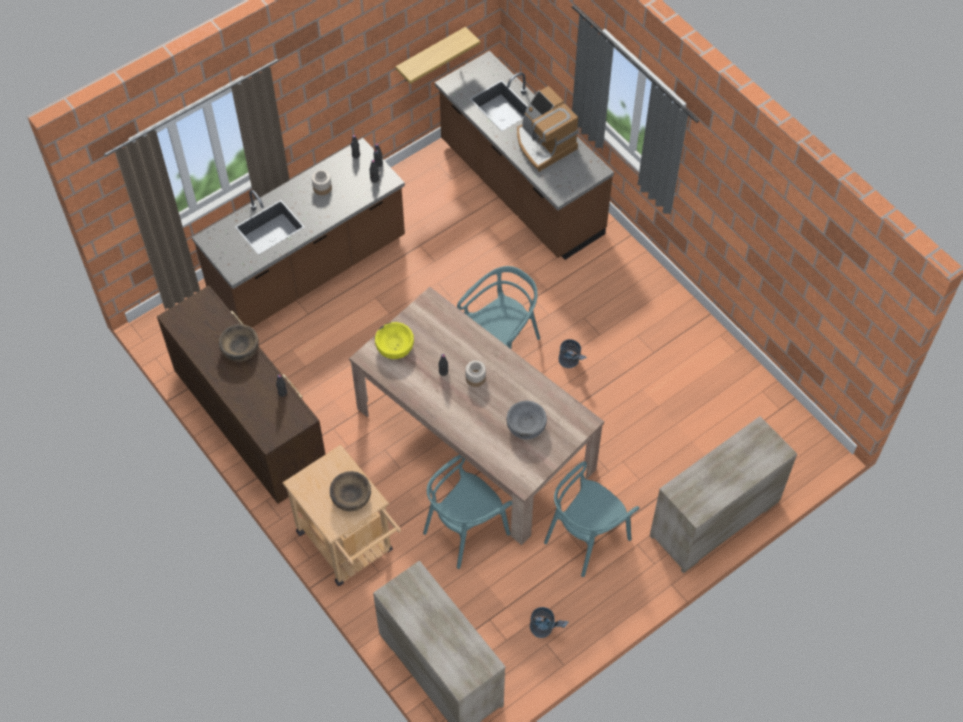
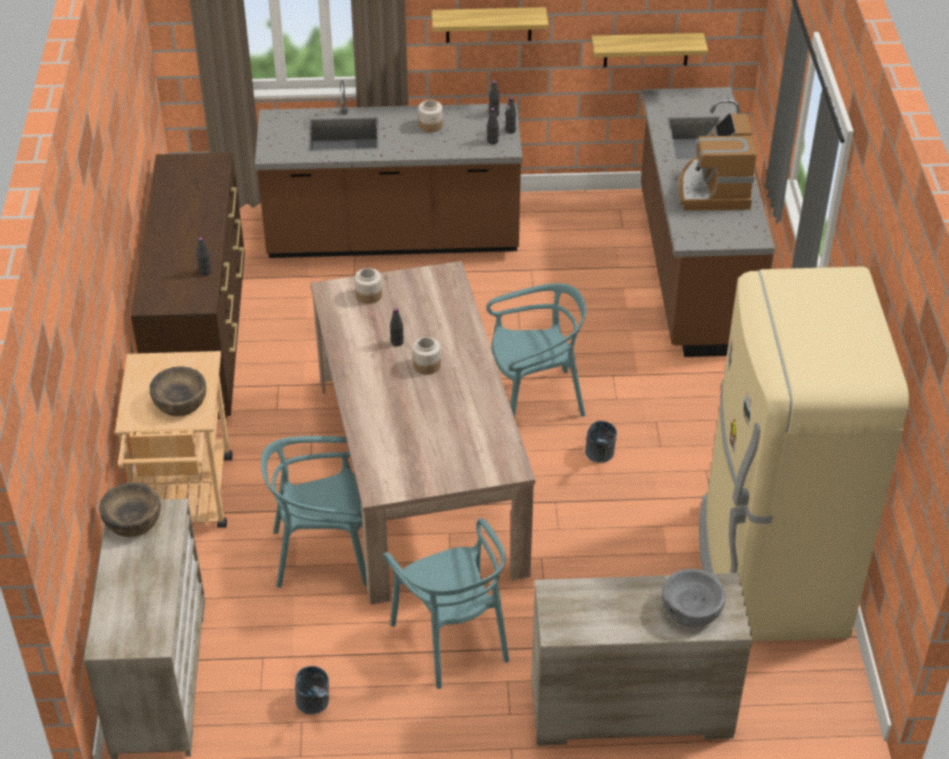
camera: 35 degrees right, 15 degrees down
(240, 349) = (204, 216): brown bowl -> brown bowl (133, 521)
(328, 95) = (488, 24): none -> shelf
(394, 347) = (368, 295): yellow bowl -> jar
(526, 426) = (438, 437): grey bowl -> grey bowl (691, 609)
(586, 537) = (452, 639): turquoise chair -> turquoise chair turned 105 degrees counterclockwise
(721, 383) = (769, 571): none -> beige fridge

